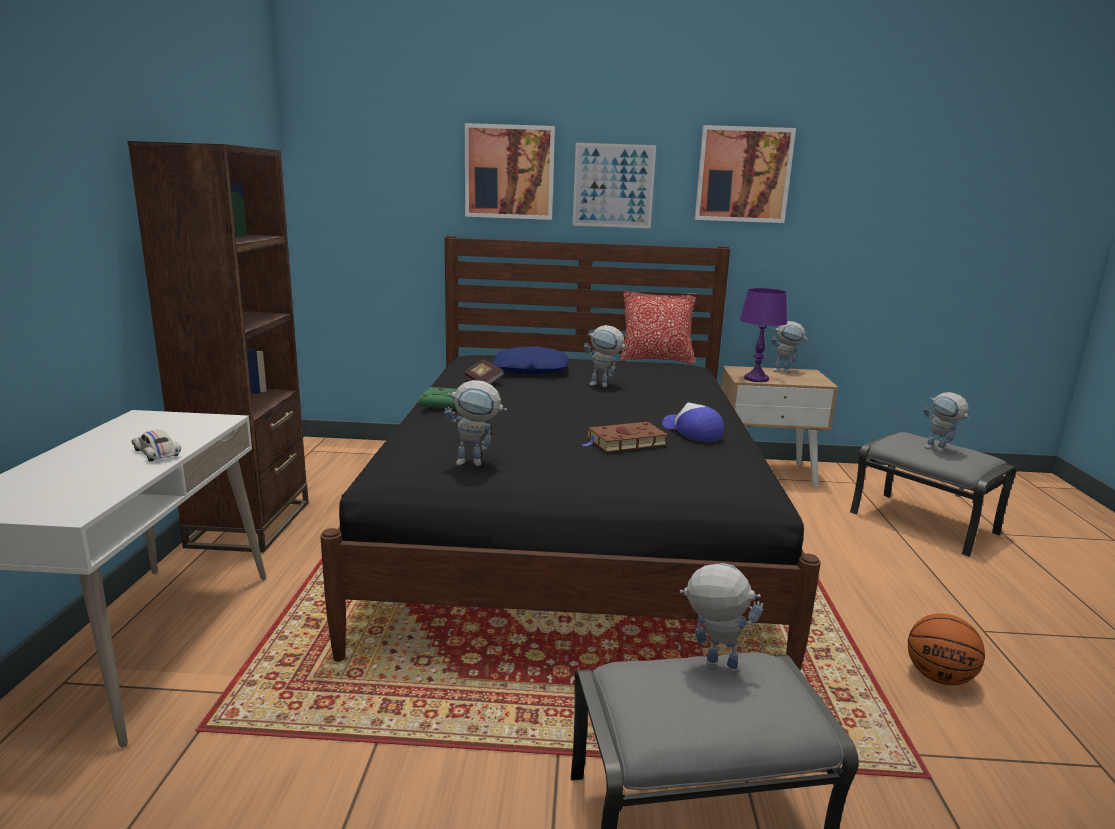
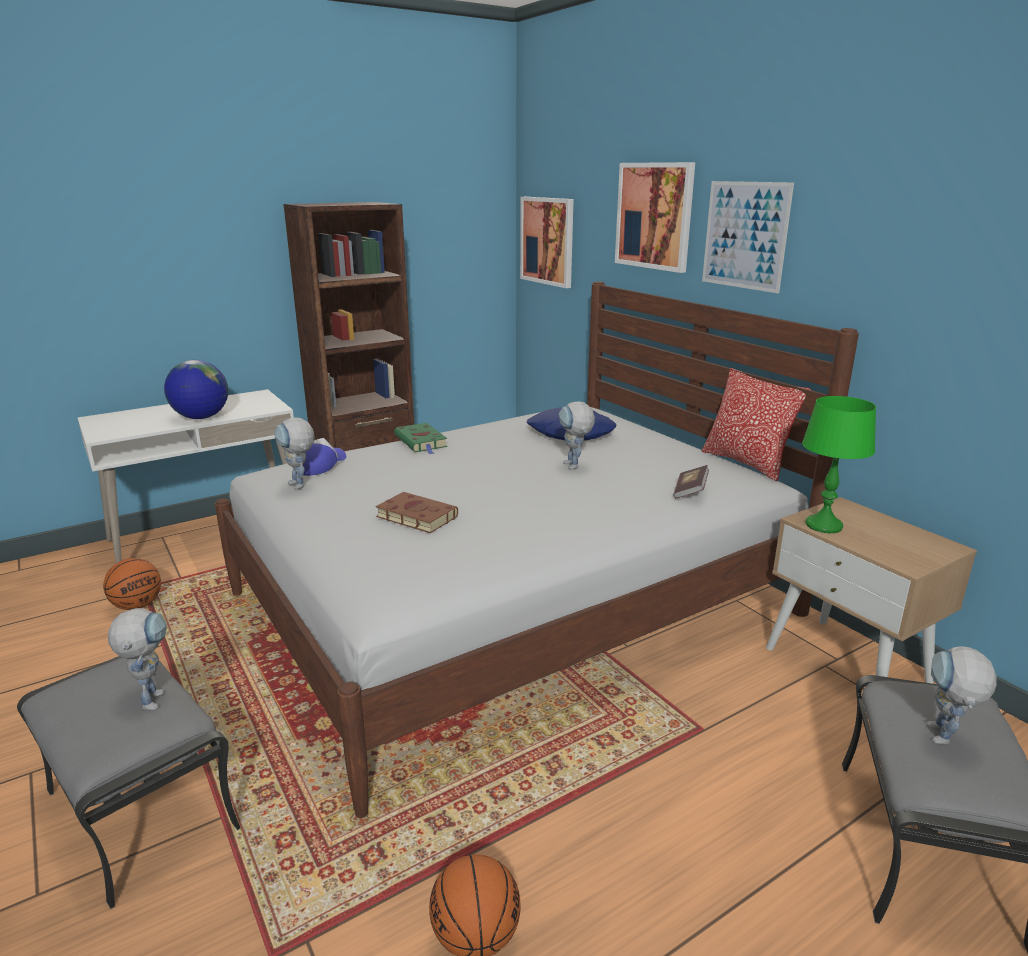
camera: 55 degrees right, 5 degrees up
(156, 453) = (201, 417): white toy car -> globe
(240, 745) = (137, 605): none -> basketball
(483, 381) = (499, 431): book -> book (690, 491)
(572, 532) = (512, 604): black bed -> white bed
(692, 432) = (490, 534): cap -> cap (320, 464)
(743, 175) = (901, 225): picture -> picture (547, 241)
(756, 379) = (824, 525): purple table lamp -> green table lamp
(785, 371) = (907, 533): toy robot -> none

